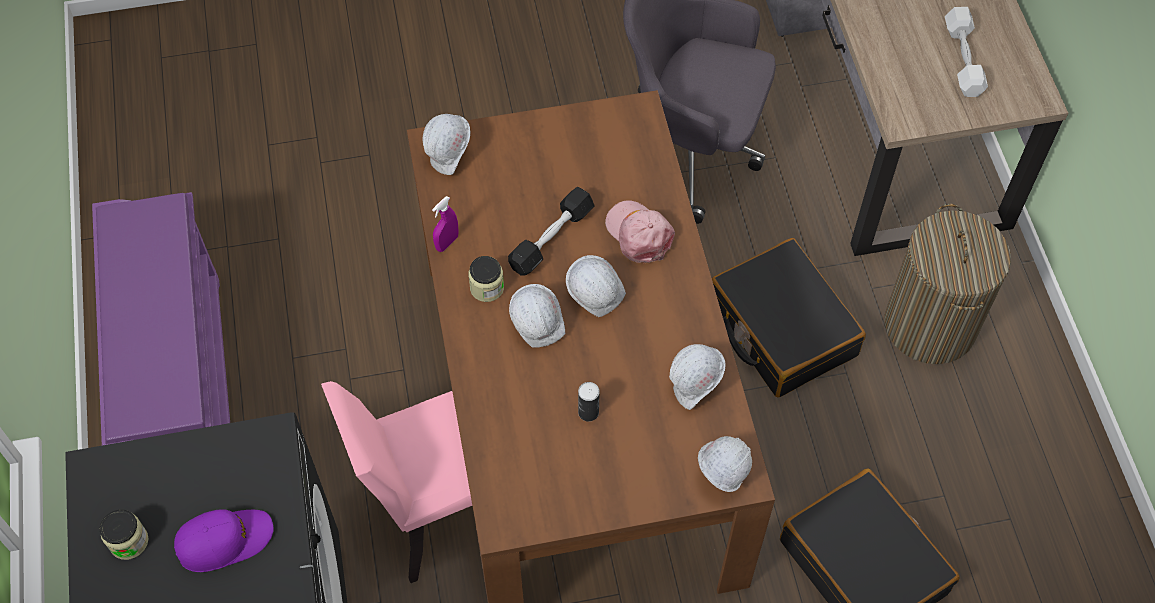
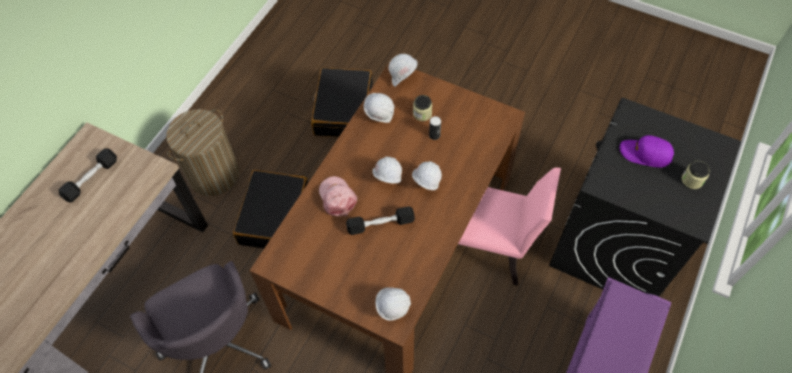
camera: 140 degrees left, 0 degrees up
(447, 243) = (434, 258): purple spray bottle -> none
(487, 288) = (433, 221): jar -> jar (422, 114)
(639, 234) = (337, 198): pink cap -> pink cap turned 150 degrees clockwise
(963, 59) = (91, 179): white dumbbell -> black dumbbell

